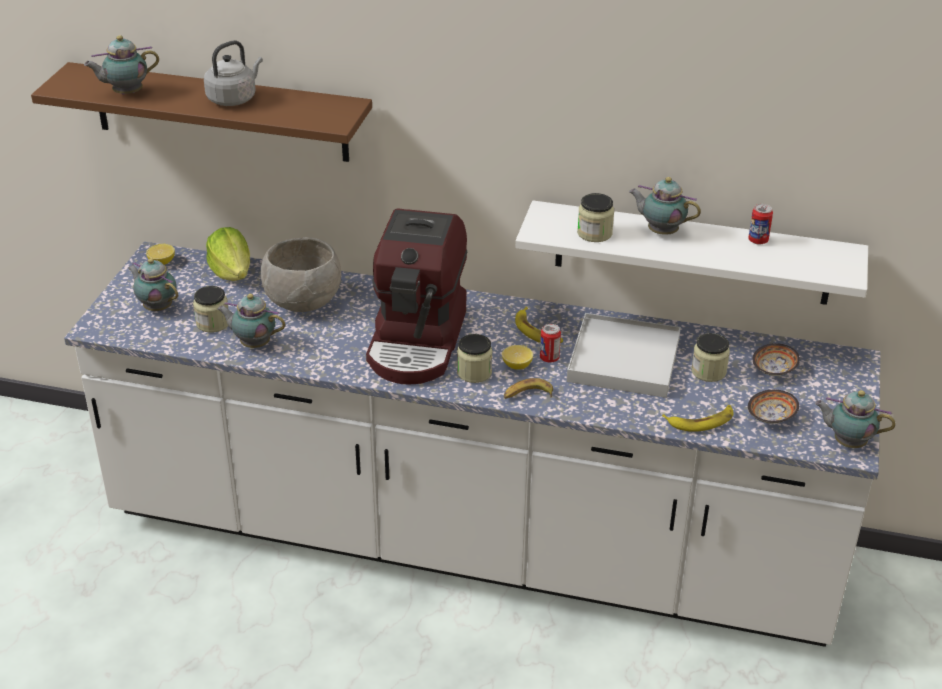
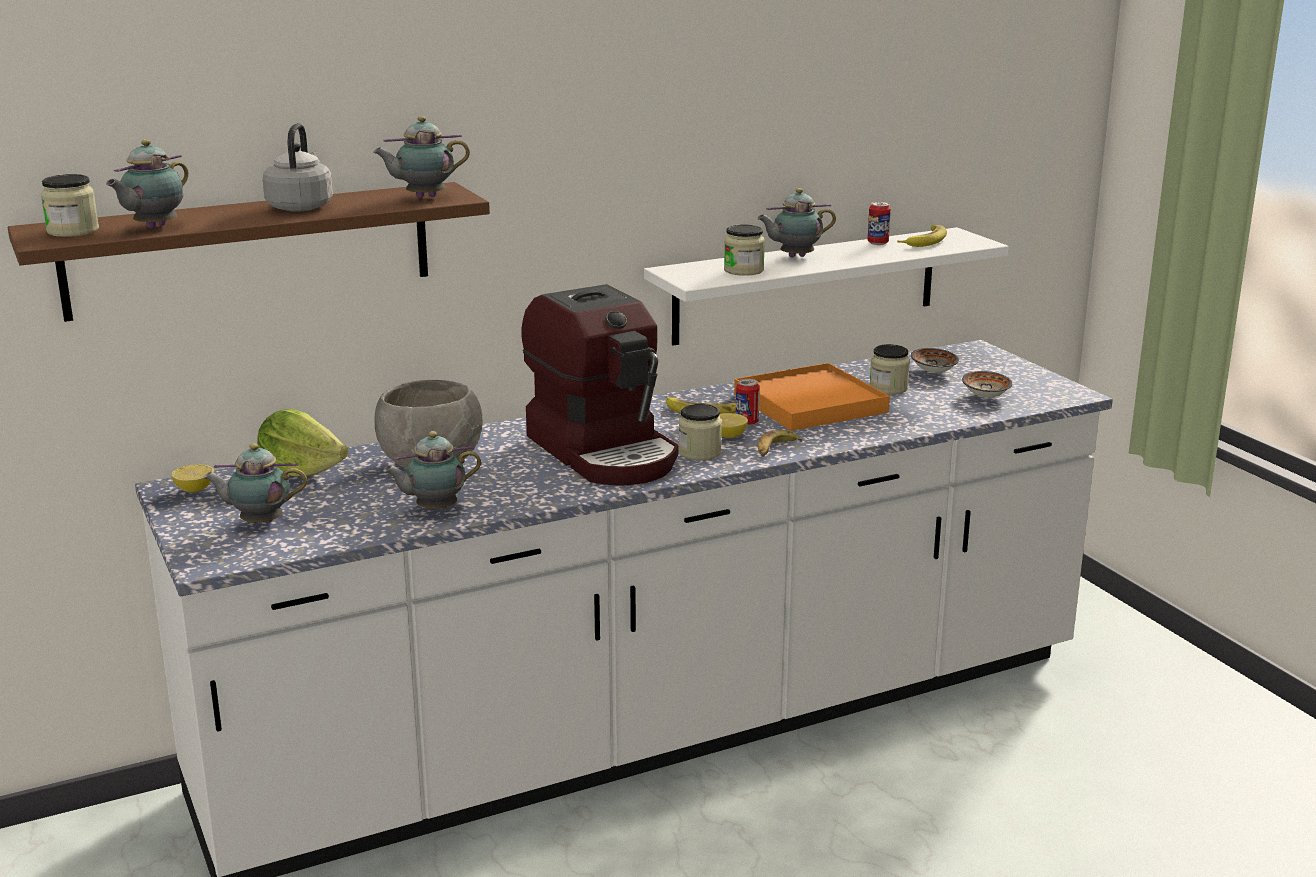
camera: 40 degrees left, 15 degrees down
(213, 323) = (354, 511): jar -> jar (73, 231)
(624, 360) = (810, 403): white tray -> orange tray
(701, 421) = (941, 416): banana -> banana (925, 241)
(847, 442) = (1062, 391): teapot -> teapot (423, 197)

